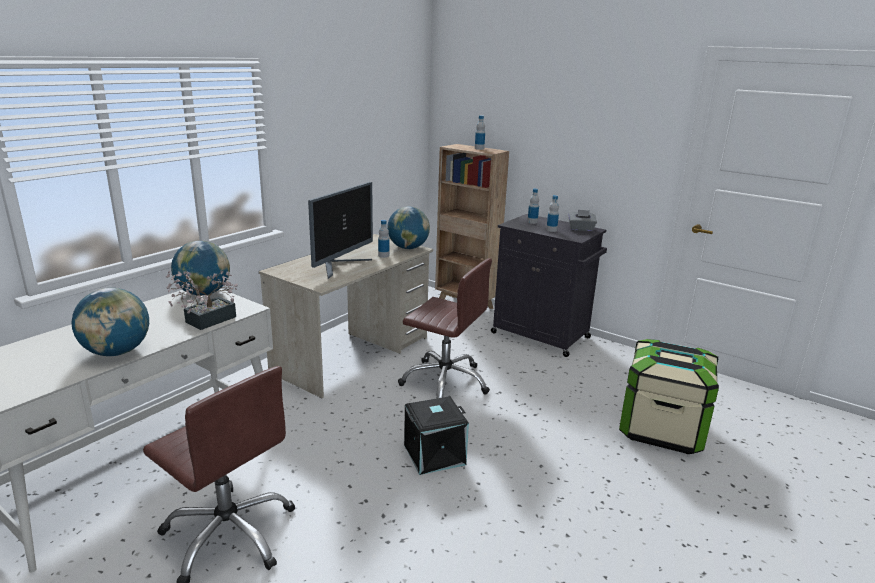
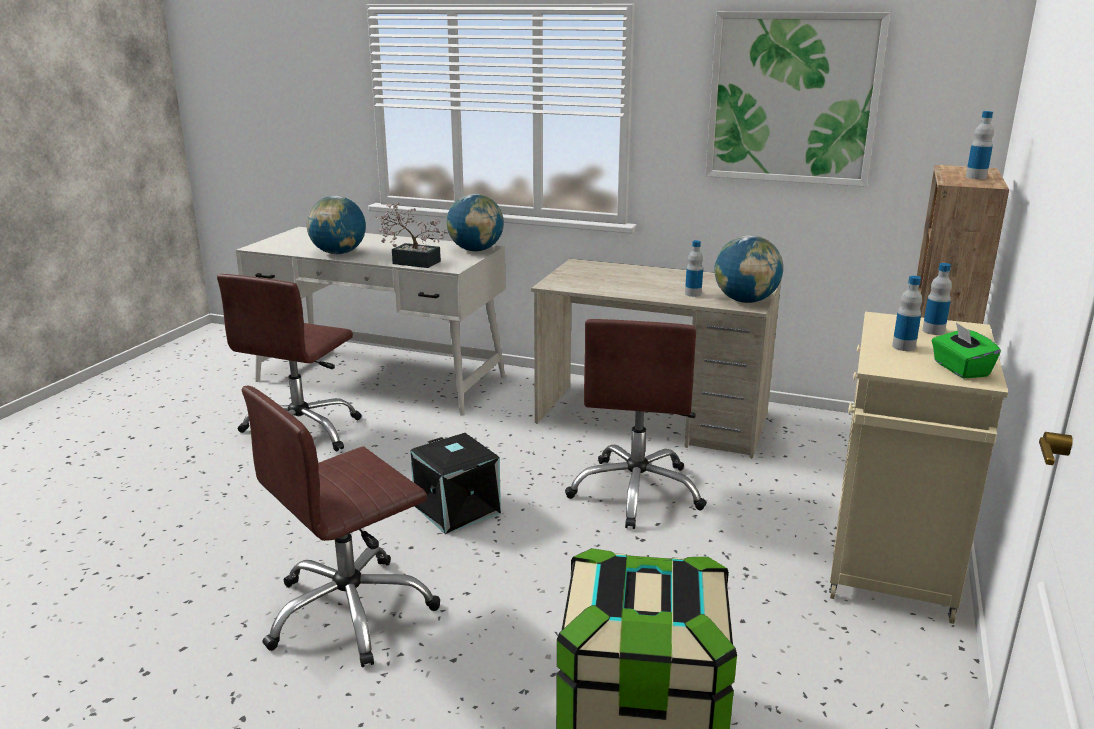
camera: 75 degrees right, 0 degrees up
(341, 266) = (626, 282): monitor -> none
(351, 120) = (792, 98): none -> picture
(542, 336) = (891, 564): black cabinet -> beige cabinet
(554, 521) = (350, 612): none -> brown office chair
(581, 229) = (960, 369): grey tissue box -> green tissue box

